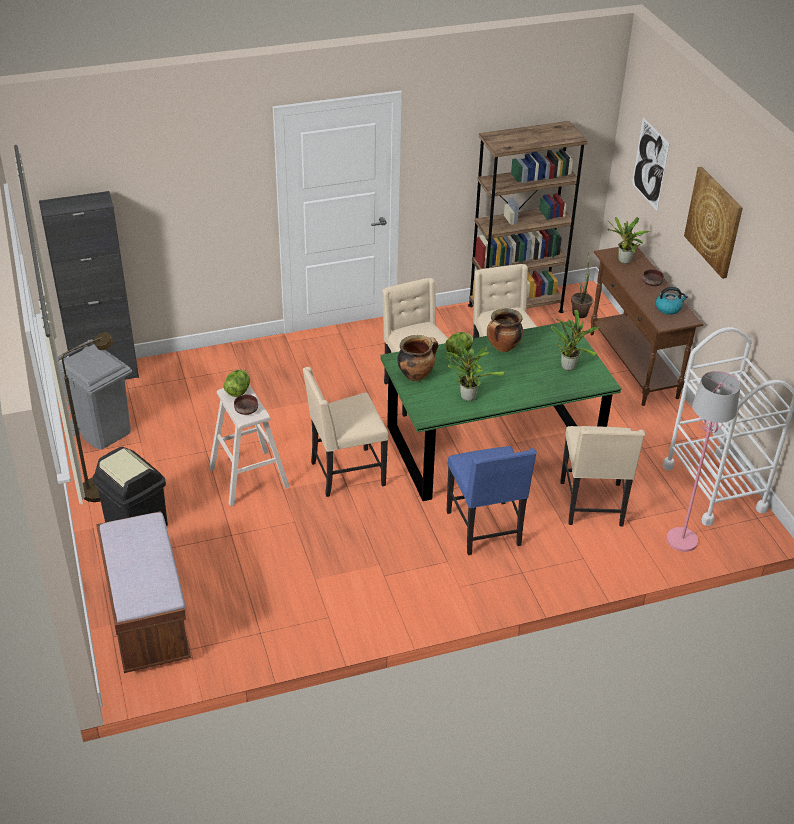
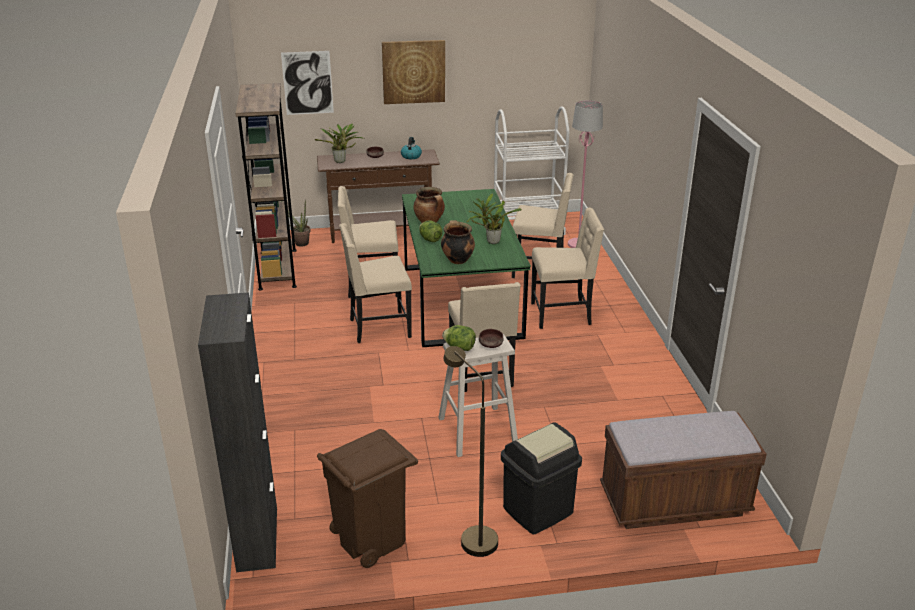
camera: 80 degrees left, 10 degrees down
(103, 431) = (371, 539): grey trash can -> brown trash can
(485, 529) = (562, 314): blue chair -> beige chair
(569, 365) = (461, 202): potted plant -> none

